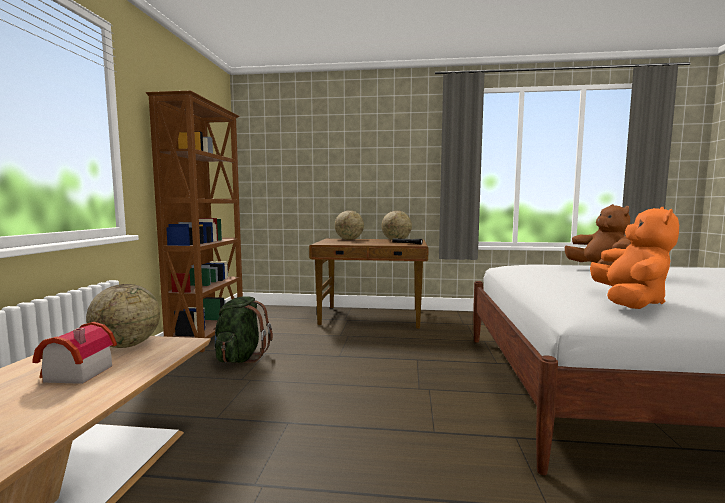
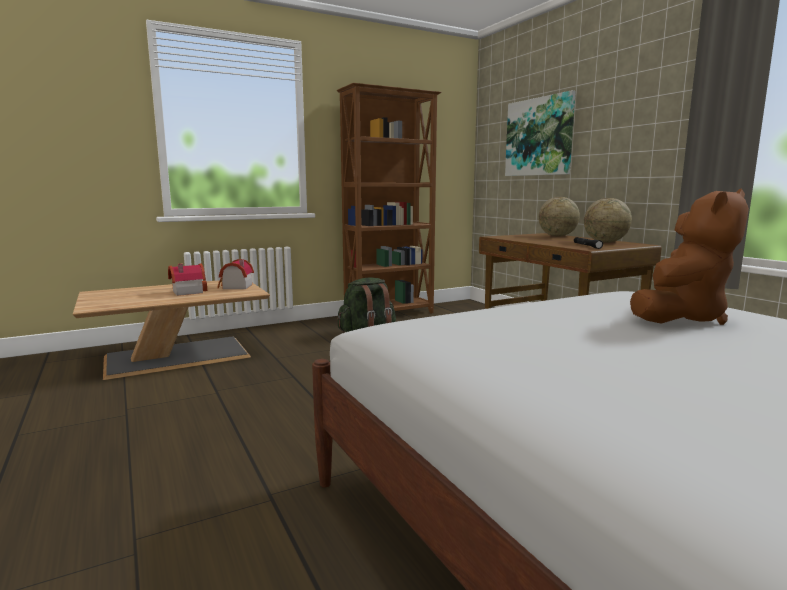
camera: 55 degrees right, 5 degrees up
(126, 345) = (235, 287): globe -> toy house
(312, 165) = (539, 137): none -> picture
(629, 302) = (453, 335): orange plush toy -> none

